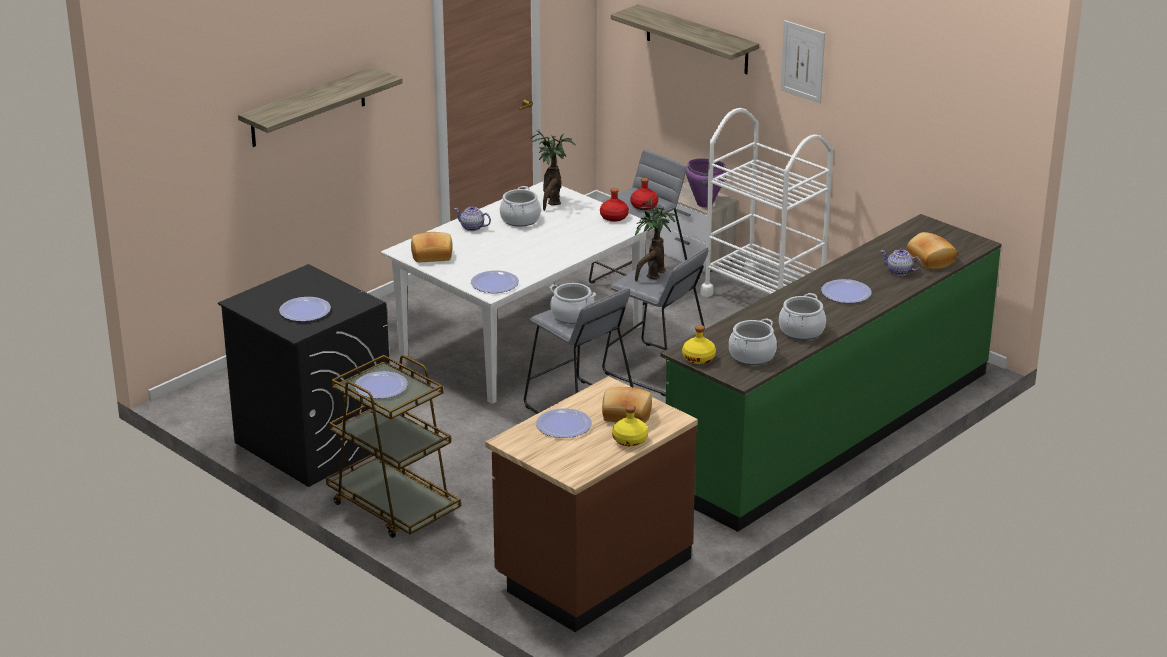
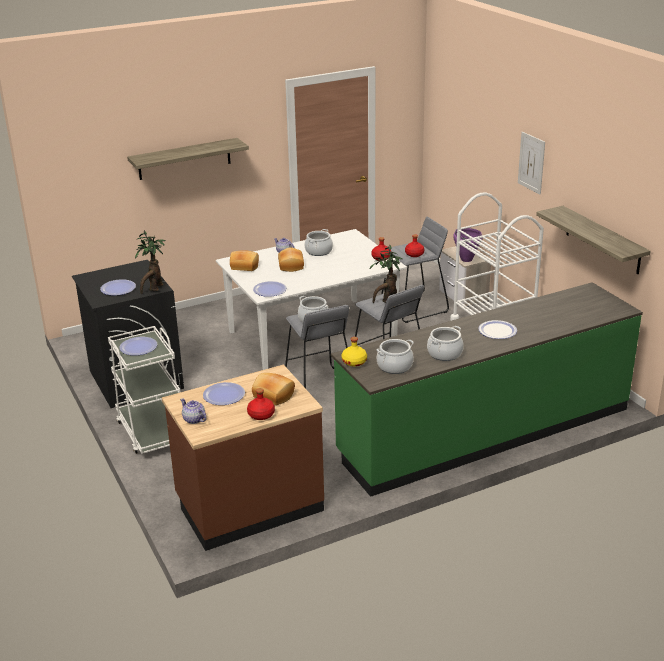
camera: 20 degrees right, 0 degrees up
(393, 507) = (151, 432): brown cart -> white cart
(552, 202) = (347, 243): potted plant -> potted plant (154, 289)
(630, 440) = (261, 415): yellow bottle -> red bottle
(697, 40) = (473, 144): shelf -> shelf (603, 240)
(899, 271) = (549, 321): teapot -> teapot (194, 420)
(929, 260) = (578, 316): bread -> bread (290, 266)

